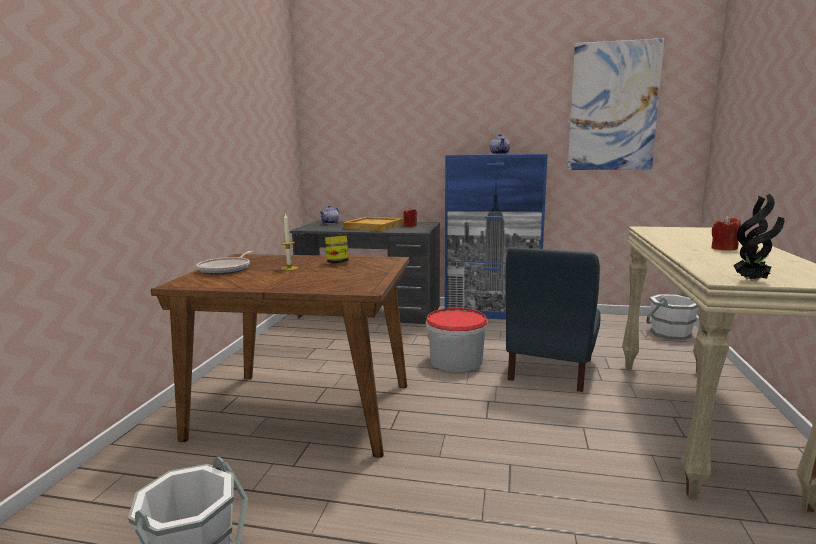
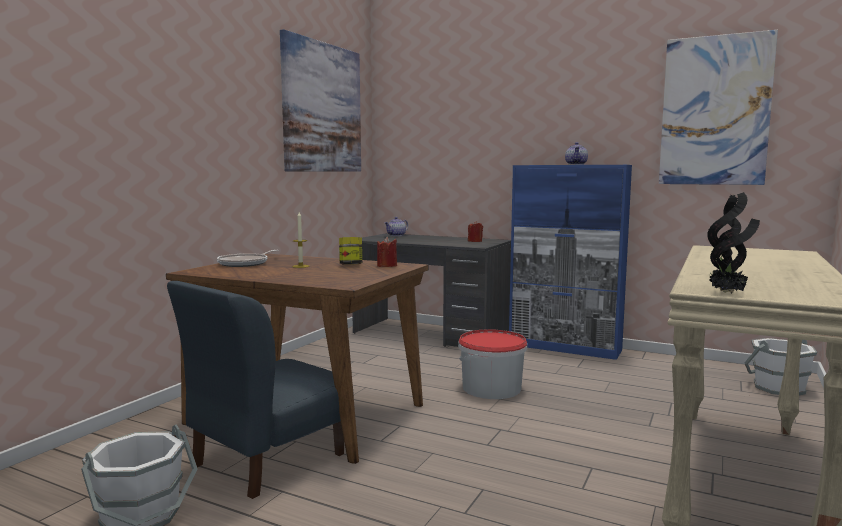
camera: 15 degrees right, 5 degrees down
(257, 100) = (322, 108): none -> picture
(373, 226) = (435, 240): beige tray -> none
(550, 369) = (593, 408): blue chair -> blue chair (267, 459)
(723, 248) = (763, 267): red candle -> red candle (387, 266)

